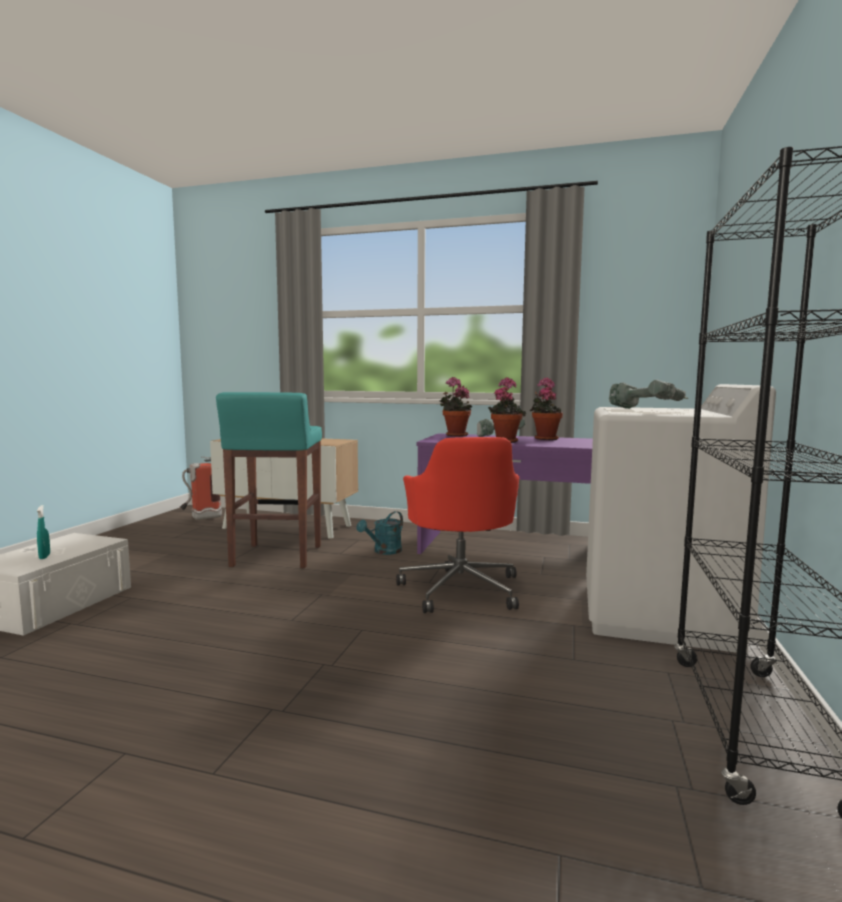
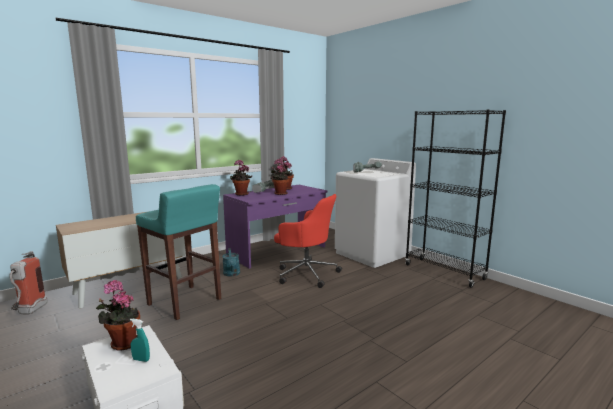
camera: 55 degrees left, 5 degrees up
(79, 541) = (122, 343): none -> potted plant

